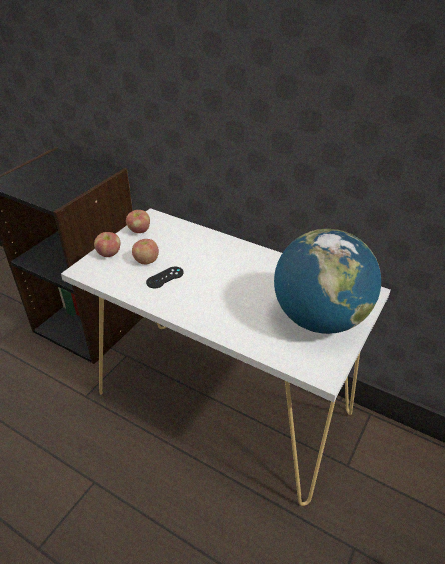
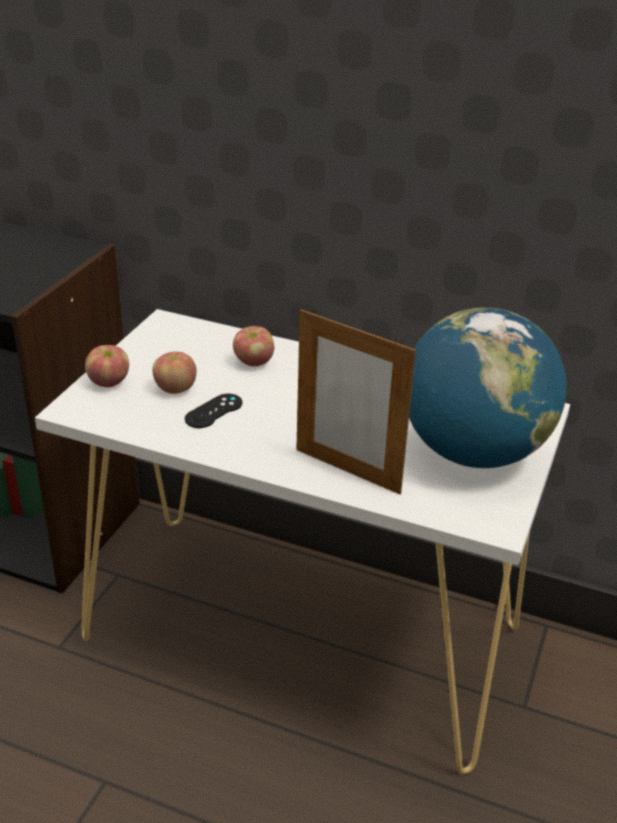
camera: 10 degrees left, 5 degrees down
(139, 230) = (150, 344): apple -> apple (254, 362)
(236, 325) = (347, 471): none -> picture frame

